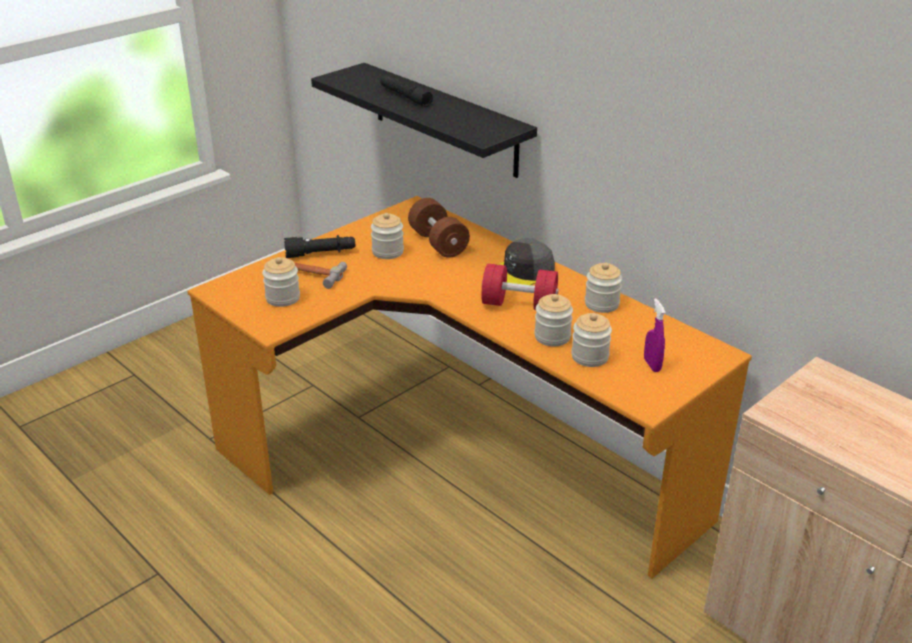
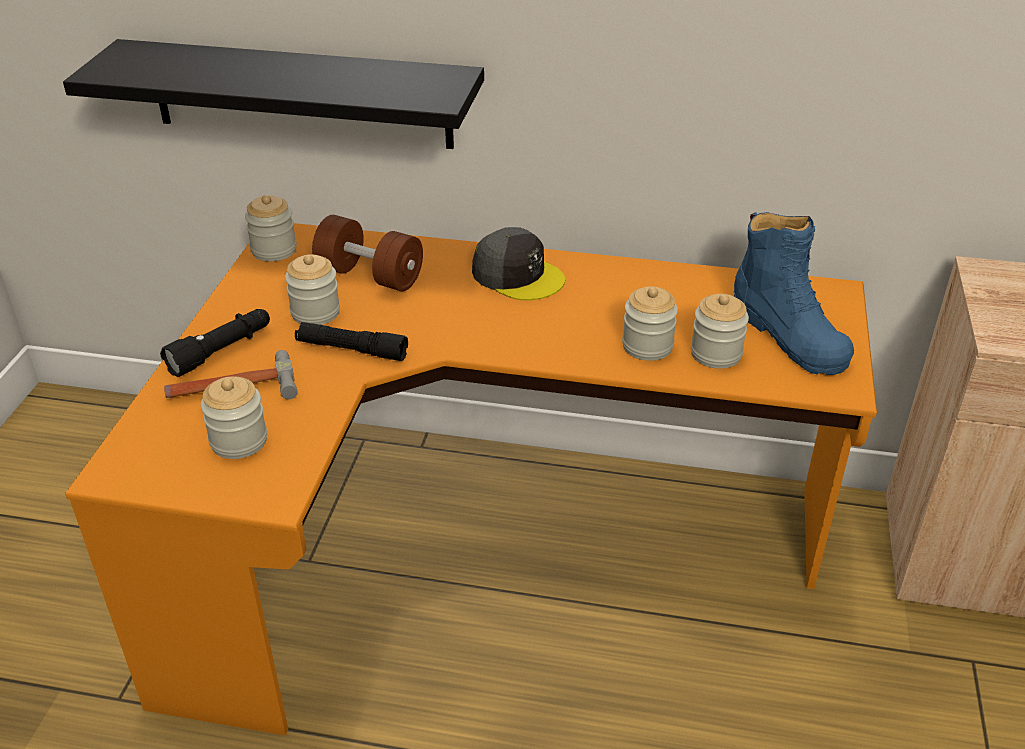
camera: 35 degrees left, 5 degrees up
(405, 97) = (251, 72): black flashlight -> black flashlight (352, 350)
(519, 305) = (563, 320): red dumbbell -> none
(522, 272) = (518, 275): grey cap -> grey cap turned 75 degrees counterclockwise
(601, 304) = (651, 282): jar -> jar (274, 250)
(652, 365) = (788, 335): purple spray bottle -> blue boot

